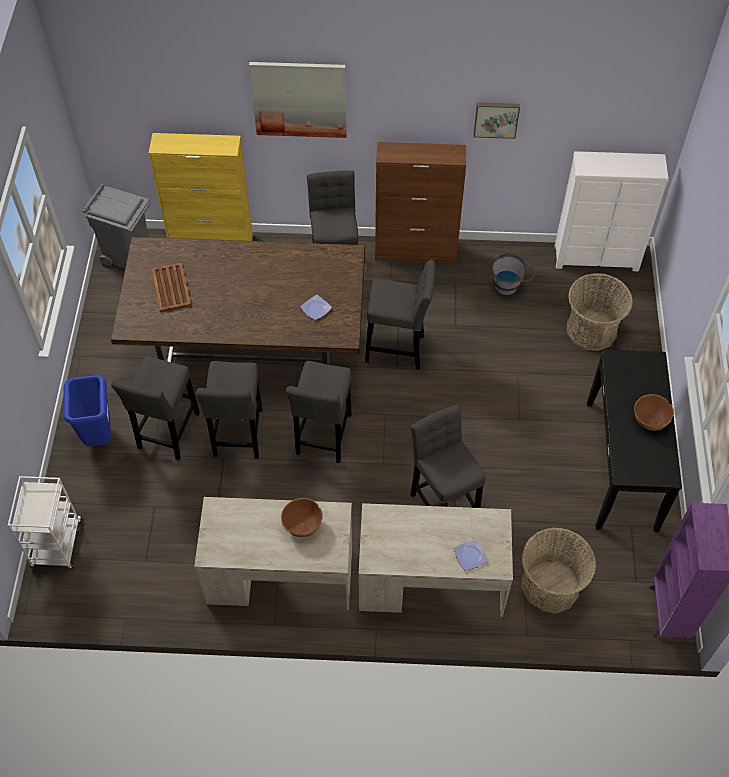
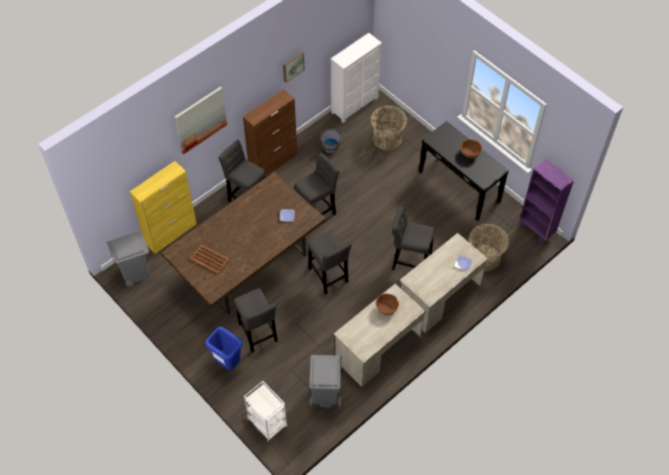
camera: 45 degrees left, 0 degrees up
(156, 572) = (325, 394): none -> grey trash can
(238, 436) = (291, 308): grey stool -> none

